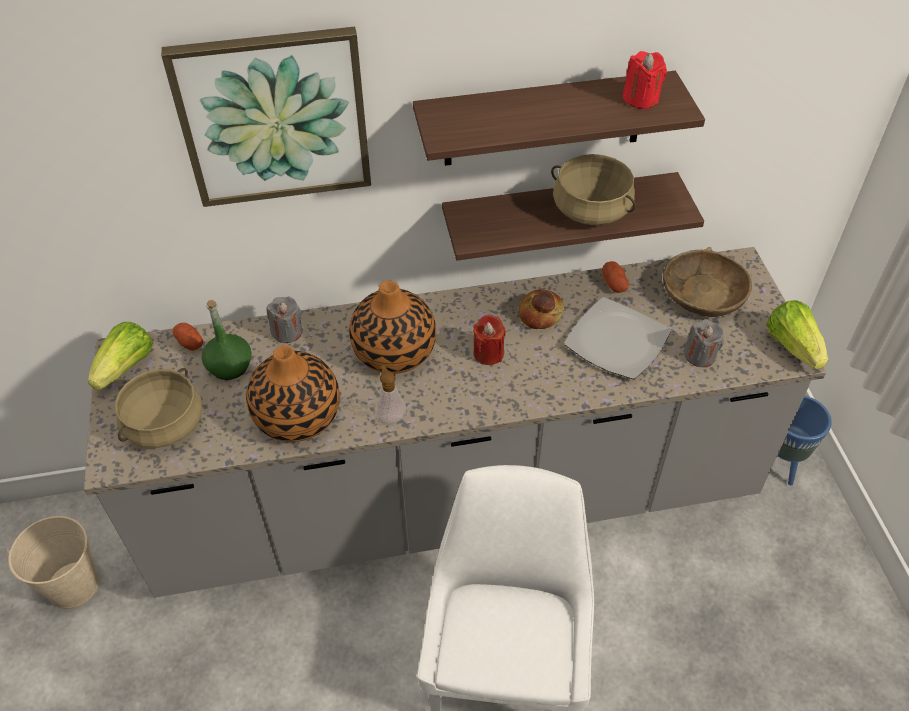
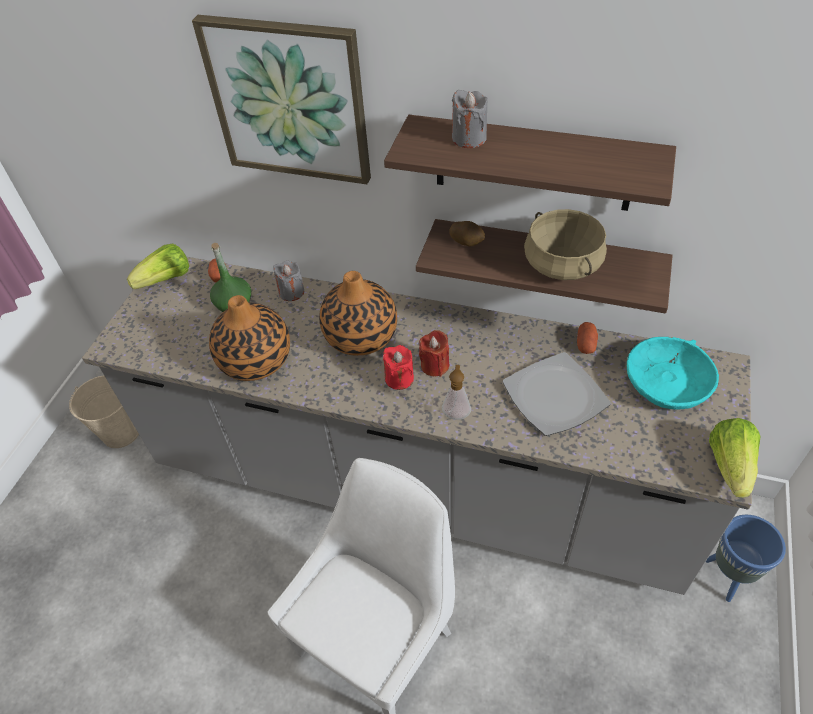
camera: 30 degrees right, 0 degrees up
(164, 424) = (162, 330): beige cooking pot -> none
(391, 417) = (322, 388): soap dispenser -> soap dispenser (456, 413)
(489, 215) = (467, 241): none -> potato
(541, 314) = (501, 348): bread -> none
(641, 99) = (618, 163): red candle -> red candle (399, 378)
(700, 355) = (626, 438): grey candle -> grey candle (469, 138)
(702, 294) = (667, 382): brown bowl -> turquoise bowl

